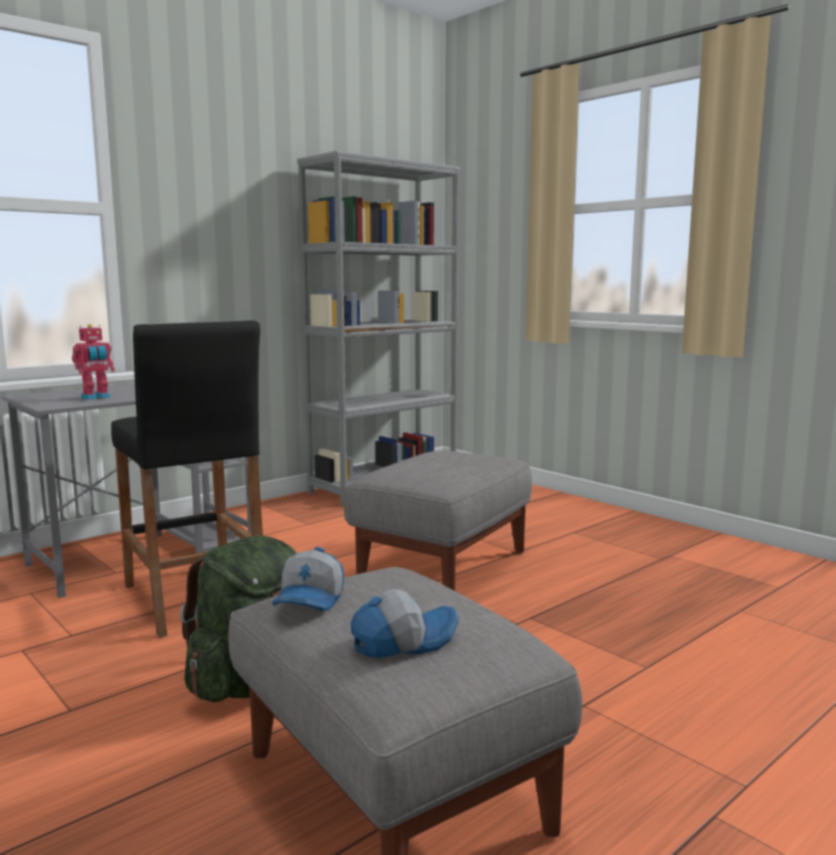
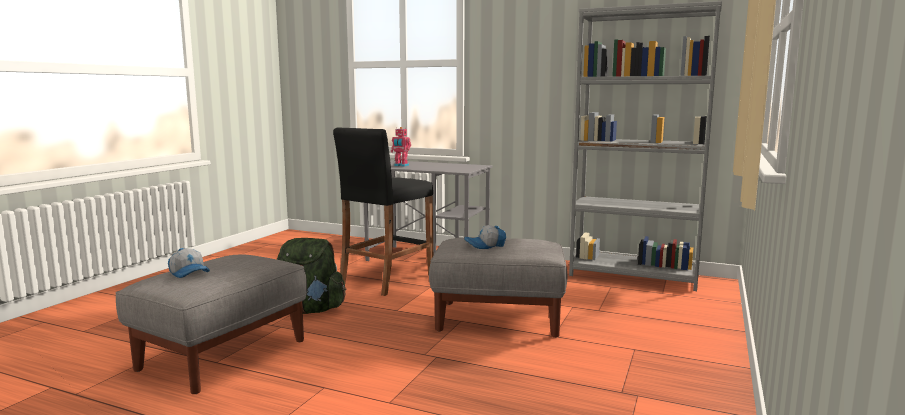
camera: 65 degrees right, 0 degrees up
(311, 599) = (233, 256): cap -> cap (485, 246)

